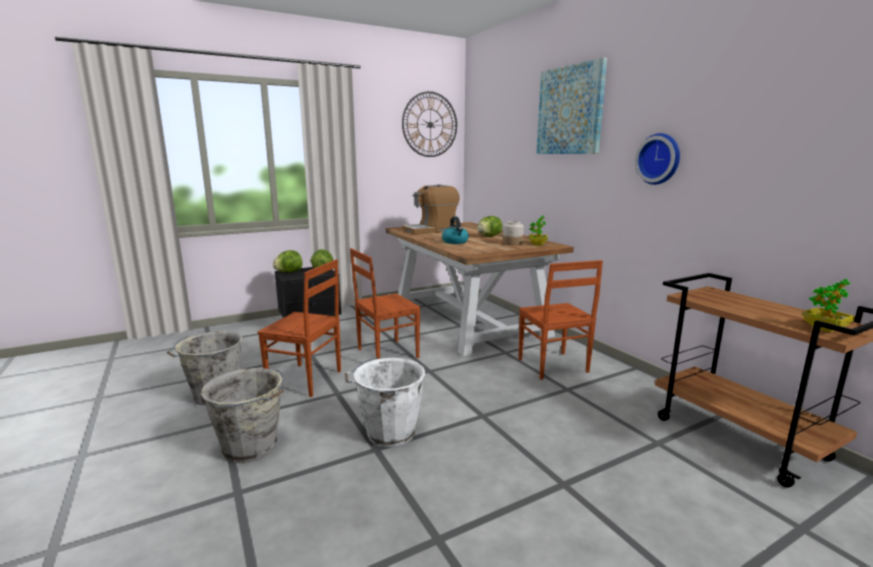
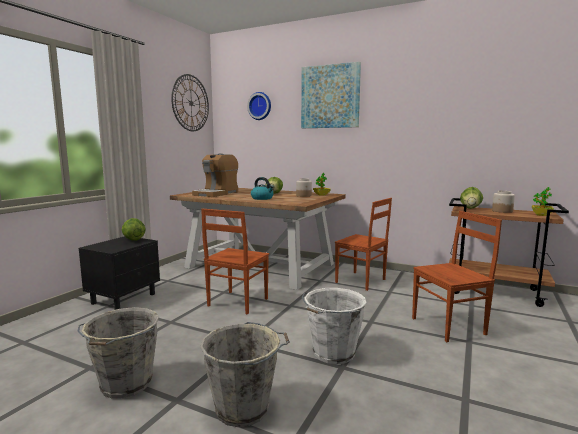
camera: 35 degrees left, 5 degrees down
(288, 272) = (99, 246): lettuce -> lettuce (470, 208)
(305, 380) = (200, 342): brown chair -> brown chair (449, 326)
(659, 159) = (408, 129): wall clock -> wall clock (260, 106)
(765, 308) = (502, 211): none -> jar

